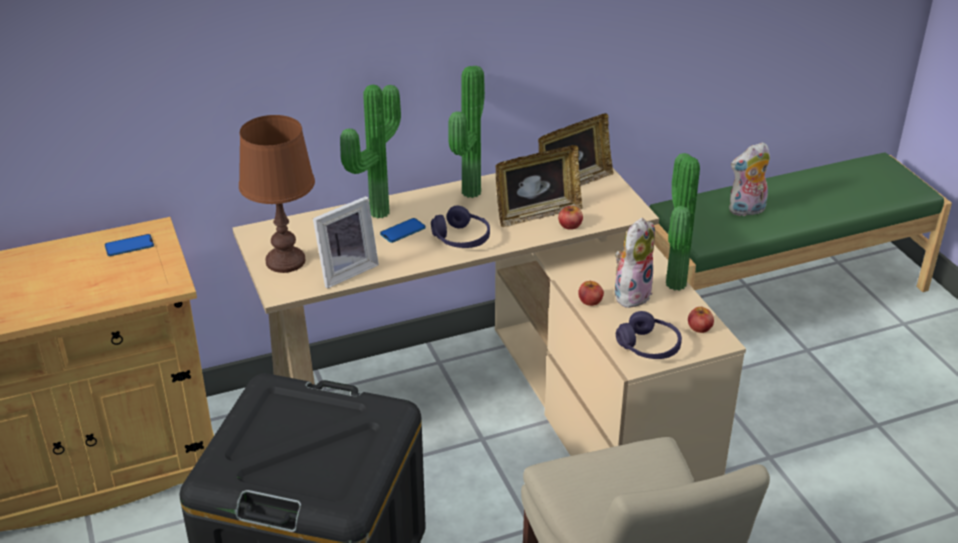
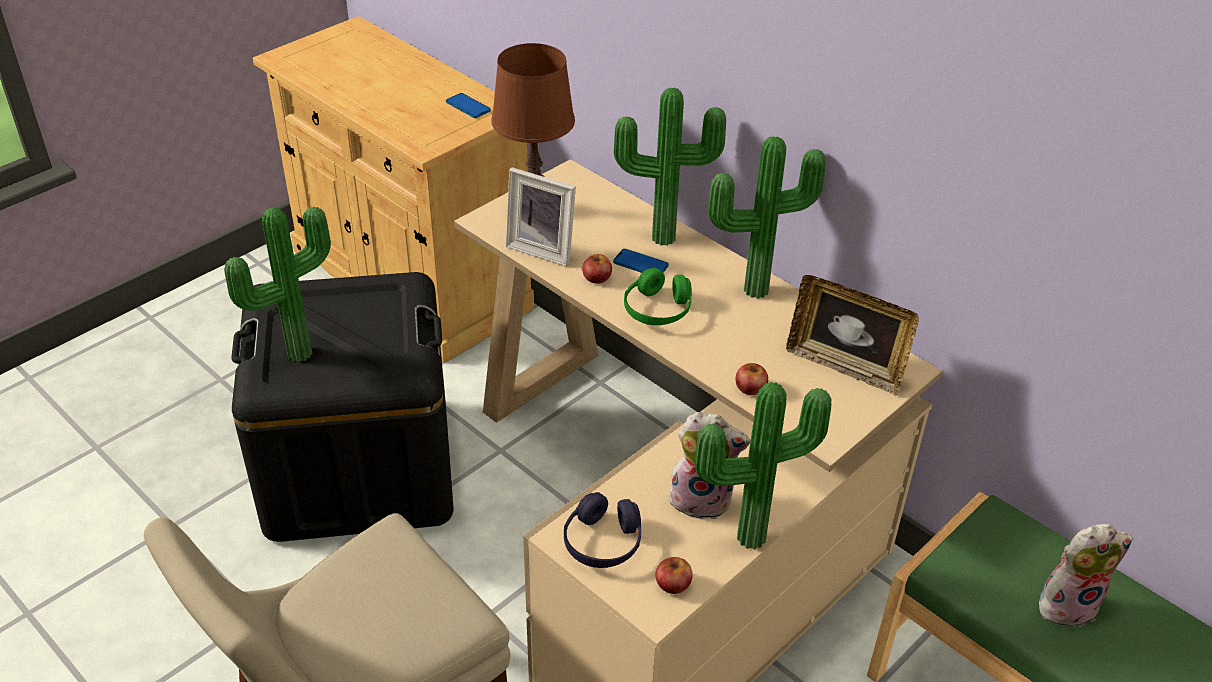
camera: 65 degrees right, 5 degrees up
(308, 474) = (296, 351): none -> potted plant
(461, 238) = (657, 309): purple headphones -> green headphones
(537, 214) = (752, 354): picture frame -> none
(590, 300) = (662, 465): apple -> apple (597, 277)
(746, 210) = (1068, 604): plush toy -> plush toy turned 120 degrees clockwise

